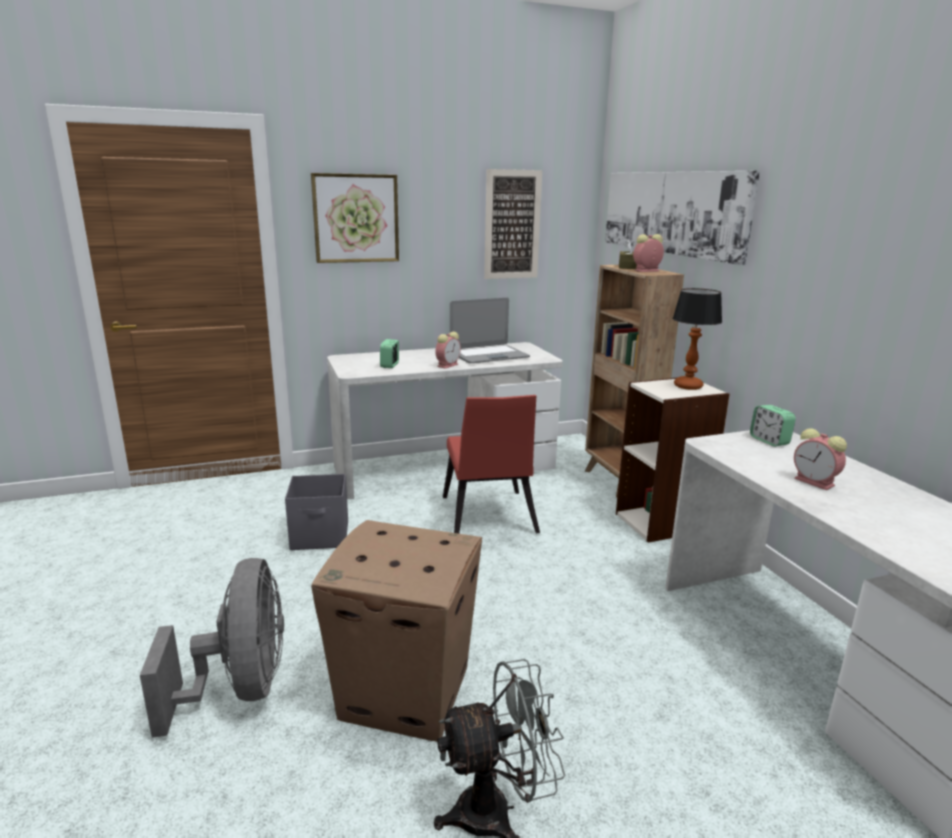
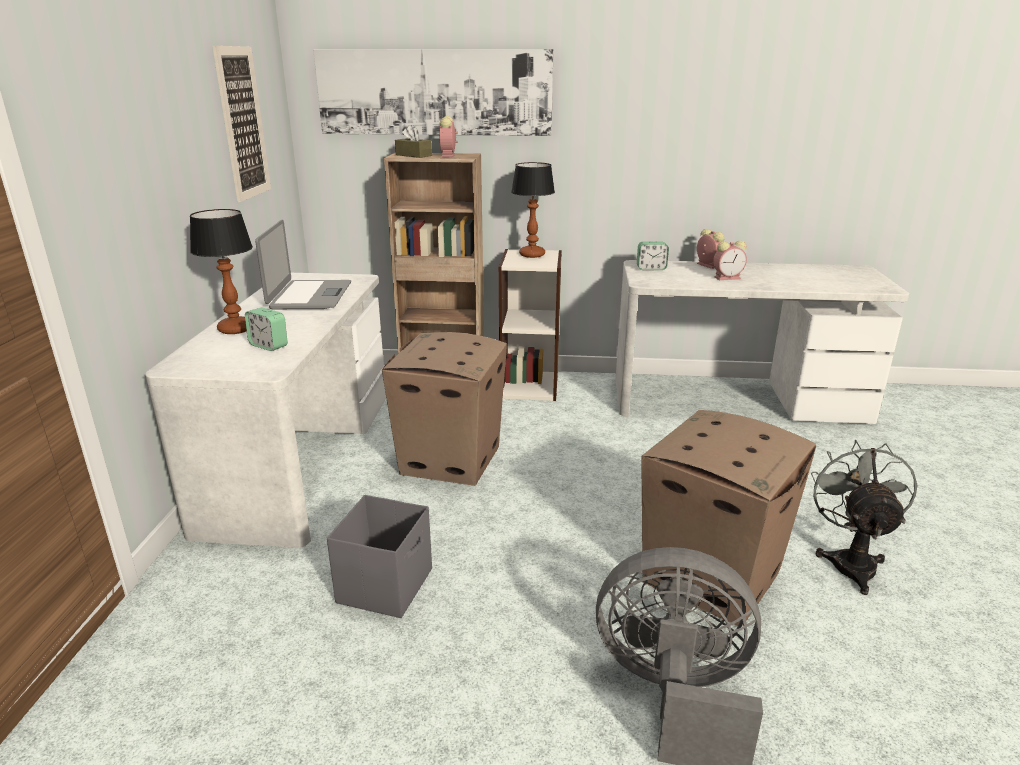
camera: 65 degrees left, 5 degrees up
(356, 218) = (116, 136): picture -> none
(409, 354) = (235, 329): none -> table lamp
(448, 365) = (317, 318): alarm clock -> alarm clock (707, 265)
(488, 518) = (450, 461): red chair -> cardboard box

